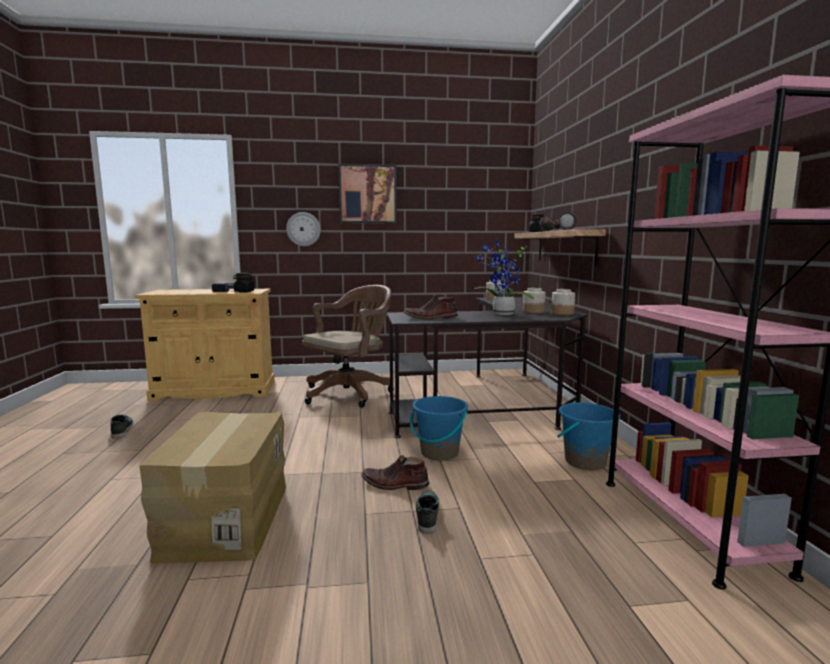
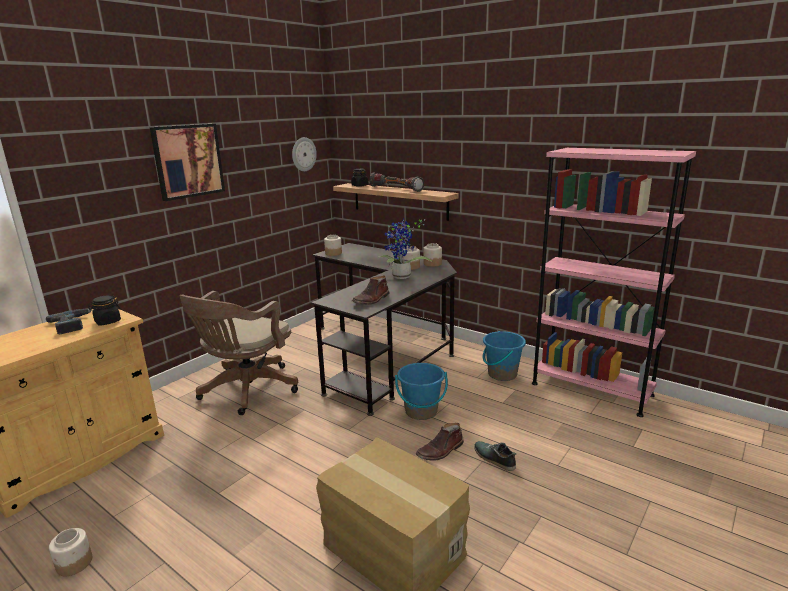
camera: 45 degrees left, 10 degrees up
(121, 430) = (74, 563): shoe -> jar
(303, 229) = (120, 216): wall clock -> wall clock (303, 154)
(350, 393) = (246, 391): brown office chair -> brown office chair turned 150 degrees counterclockwise

